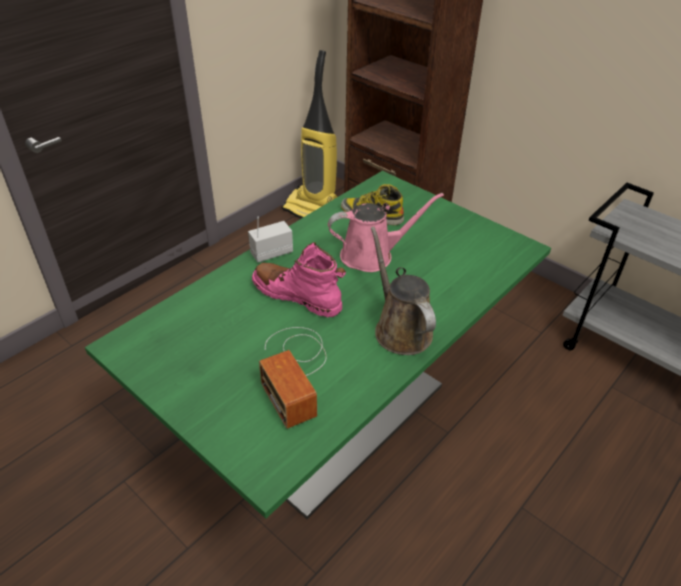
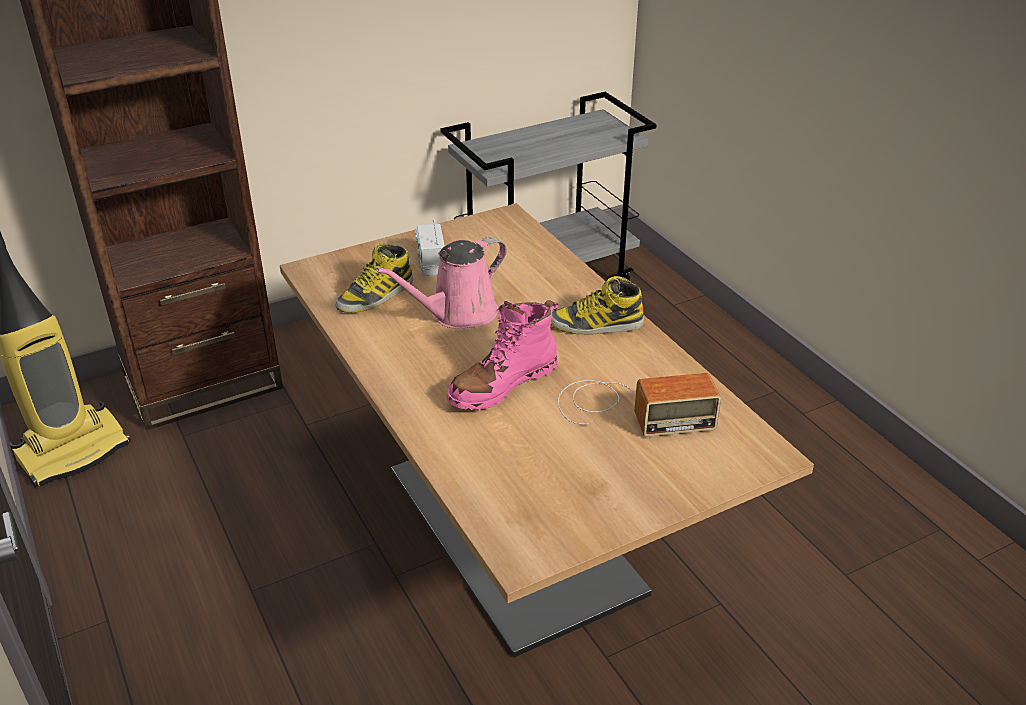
camera: 70 degrees left, 5 degrees down
(271, 253) = (402, 390): radio -> radio (431, 265)
(338, 415) = (513, 530): green dining table -> brown dining table
(372, 255) = (458, 314): pink watering can -> pink watering can turned 135 degrees counterclockwise
(400, 329) = (595, 325): brown watering can -> boot

